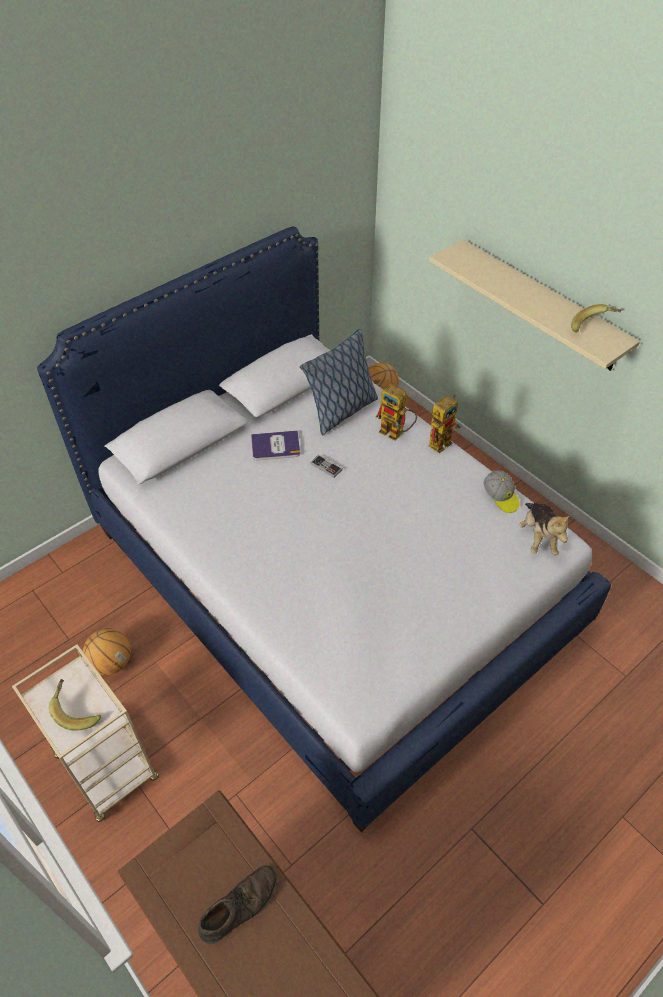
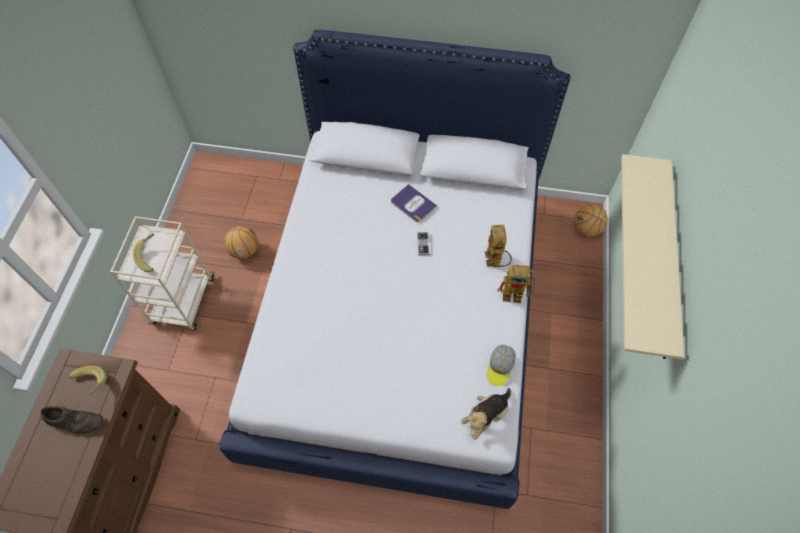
camera: 50 degrees right, 10 degrees up
(341, 411) = (481, 217): pillow -> none
(592, 327) = (661, 312): banana -> banana (91, 385)

